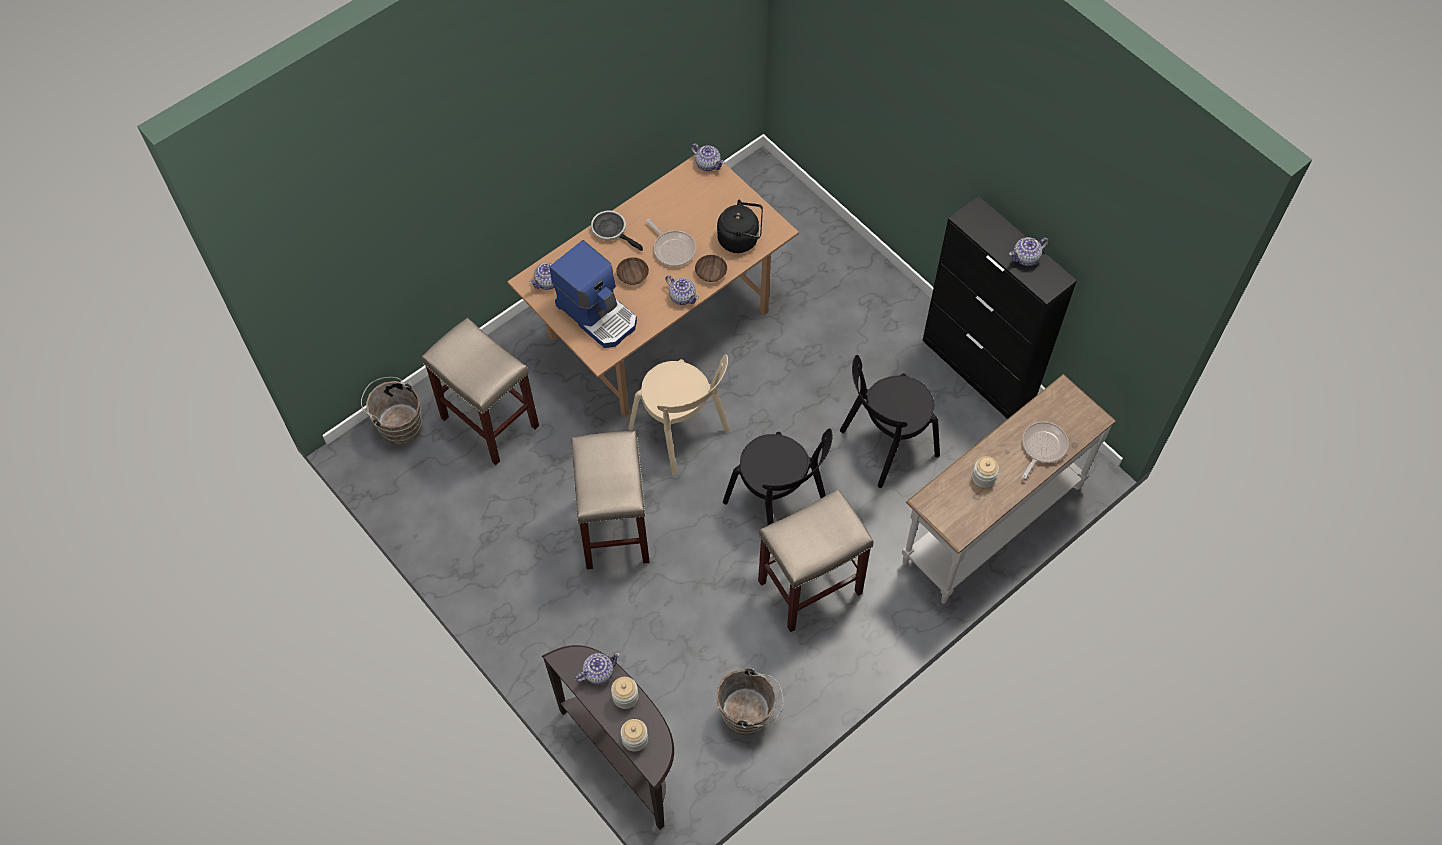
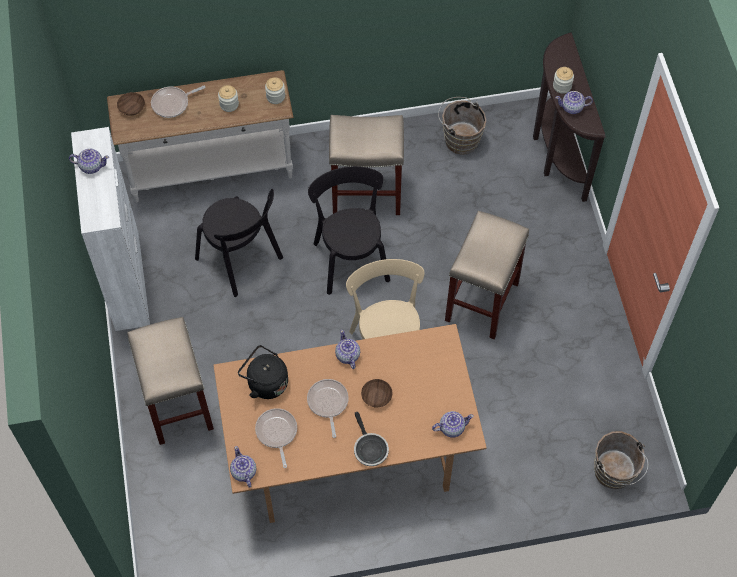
camera: 150 degrees left, 0 degrees up
(491, 422) = (535, 436): beige stool -> beige stool (177, 404)
(598, 313) = (425, 376): coffee machine -> none
(635, 739) = (569, 61): jar -> jar (275, 97)
(701, 205) = (277, 433): none -> frying pan
(711, 273) = (311, 364): brown bowl -> brown bowl (132, 107)
(885, 445) = (241, 261): black chair -> black chair turned 45 degrees clockwise
(978, 370) = (127, 280): black cabinet -> white cabinet

